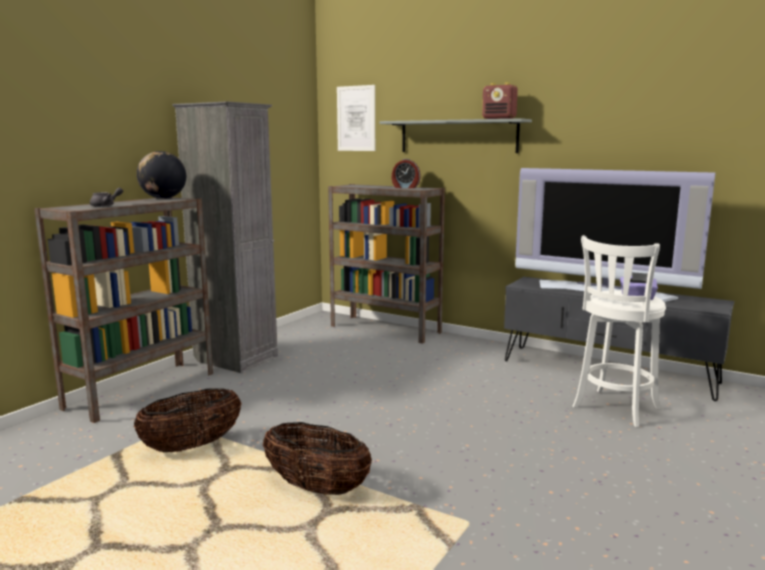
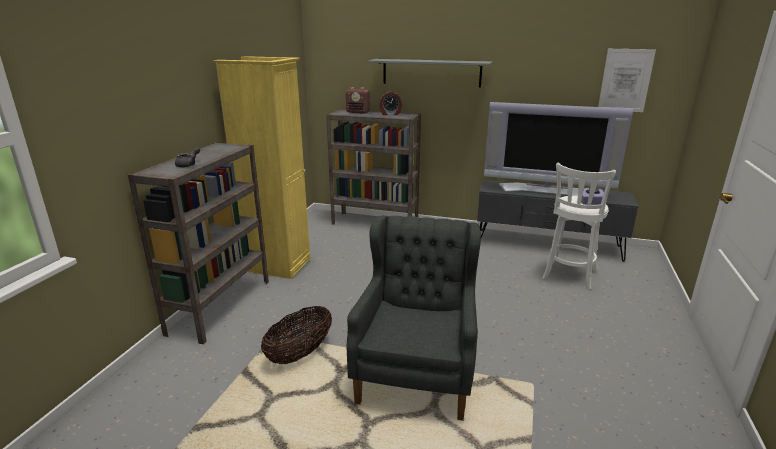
camera: 15 degrees left, 10 degrees up
(163, 198) = (219, 146): globe -> none
(237, 359) = (278, 265): grey cabinet -> yellow cabinet
(317, 488) = (416, 374): basket -> grey armchair
(356, 118) = (341, 54): picture -> picture (625, 80)
(499, 119) = (469, 61): radio -> radio (358, 112)

